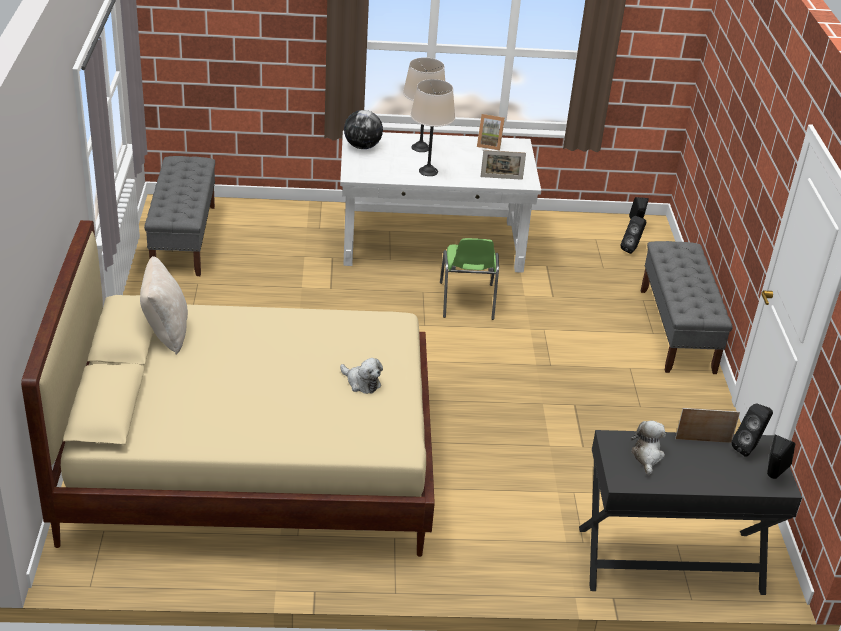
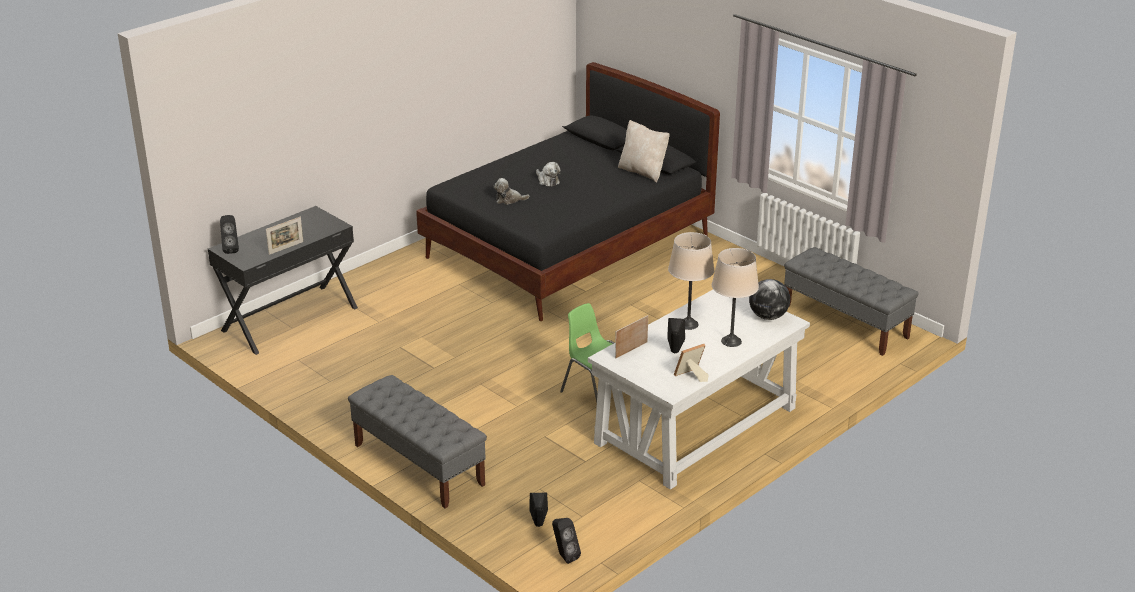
camera: 140 degrees right, 5 degrees down
(251, 461) = (568, 247): beige bed -> black bed
(647, 456) = (310, 227): plush toy -> plush toy (547, 181)
(748, 448) = (255, 256): black speaker -> black speaker (675, 352)

